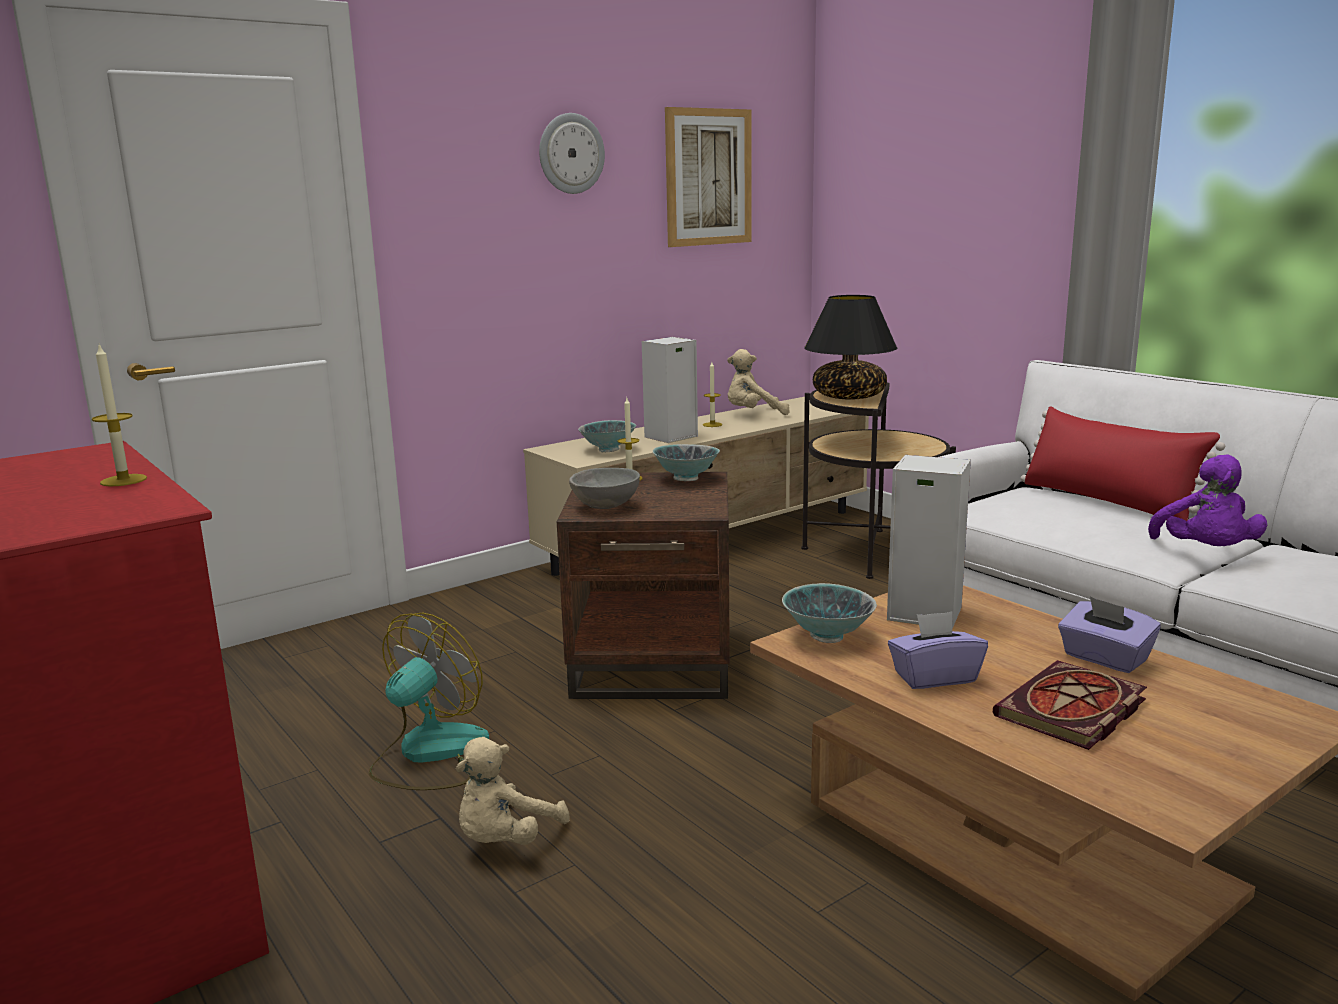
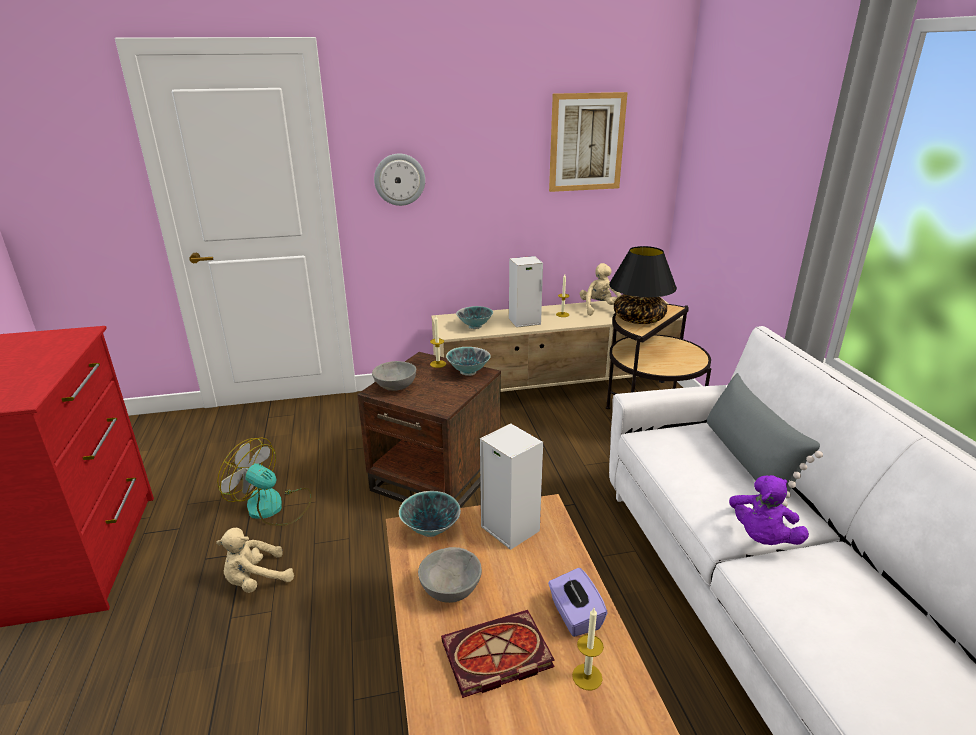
camera: 25 degrees right, 10 degrees up
(123, 480) = (48, 367): candle -> candle (587, 677)
(428, 754) = (273, 507): fan -> fan turned 120 degrees counterclockwise
(571, 153) = (475, 129): wall clock -> wall clock (399, 179)
(753, 414) = (599, 309): beige plush toy -> beige plush toy turned 75 degrees clockwise
(934, 677) = (449, 590): purple tissue box -> grey bowl
(1107, 502) = (748, 460): red pillow -> grey pillow

